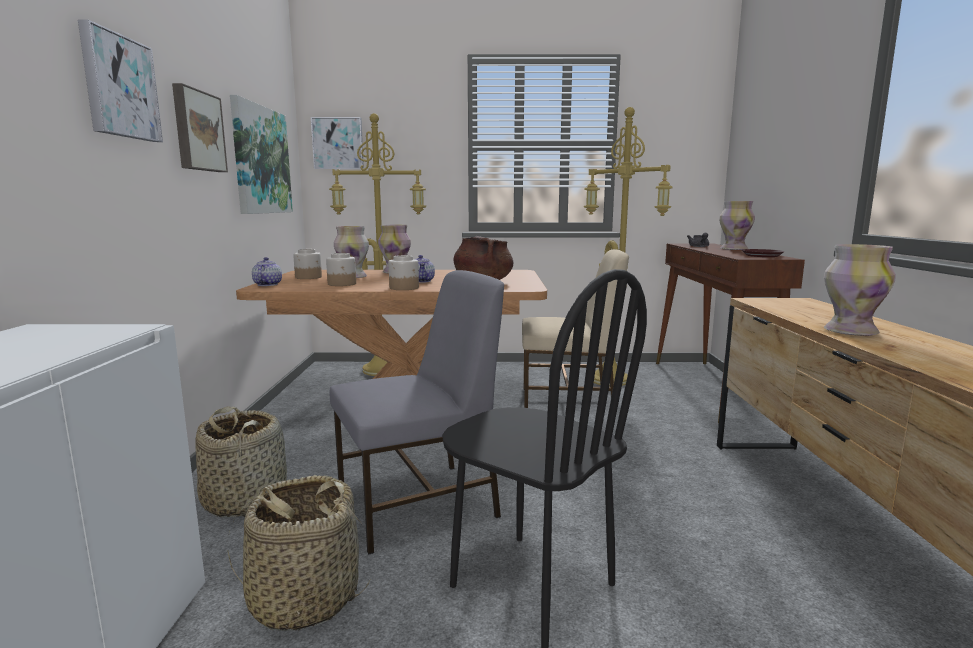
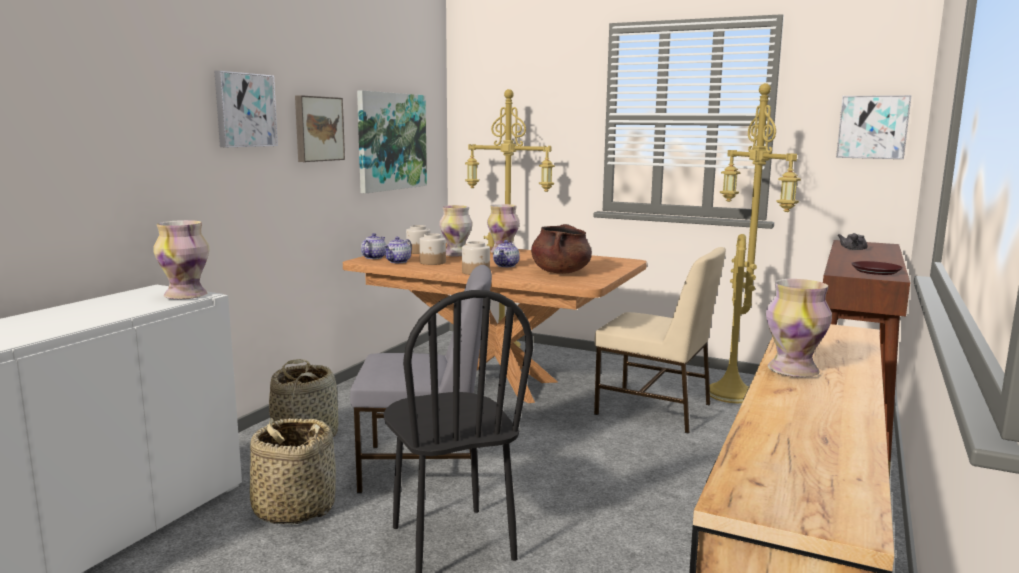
camera: 25 degrees right, 0 degrees up
(302, 286) = (398, 261): none -> teapot
(338, 143) = (481, 116): picture -> picture (872, 127)
(733, 249) = (881, 257): vase -> vase (186, 295)

